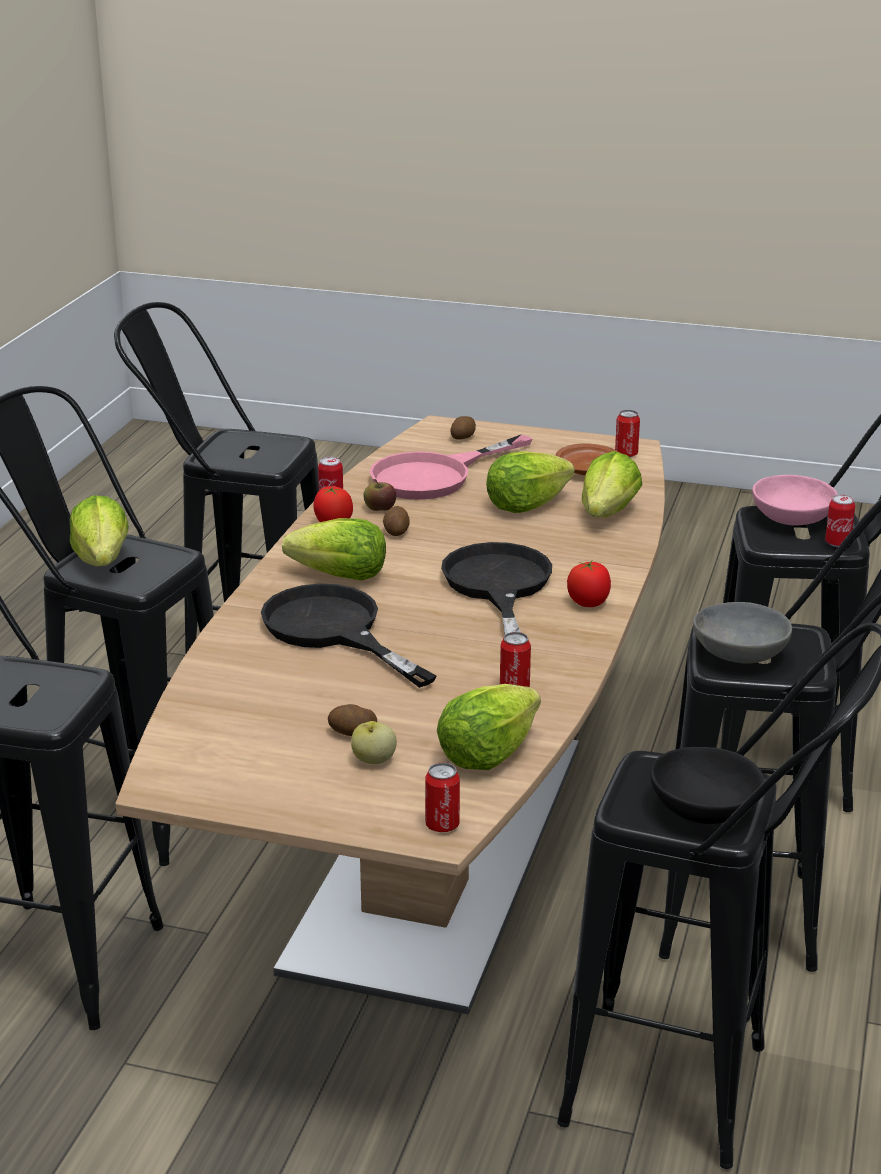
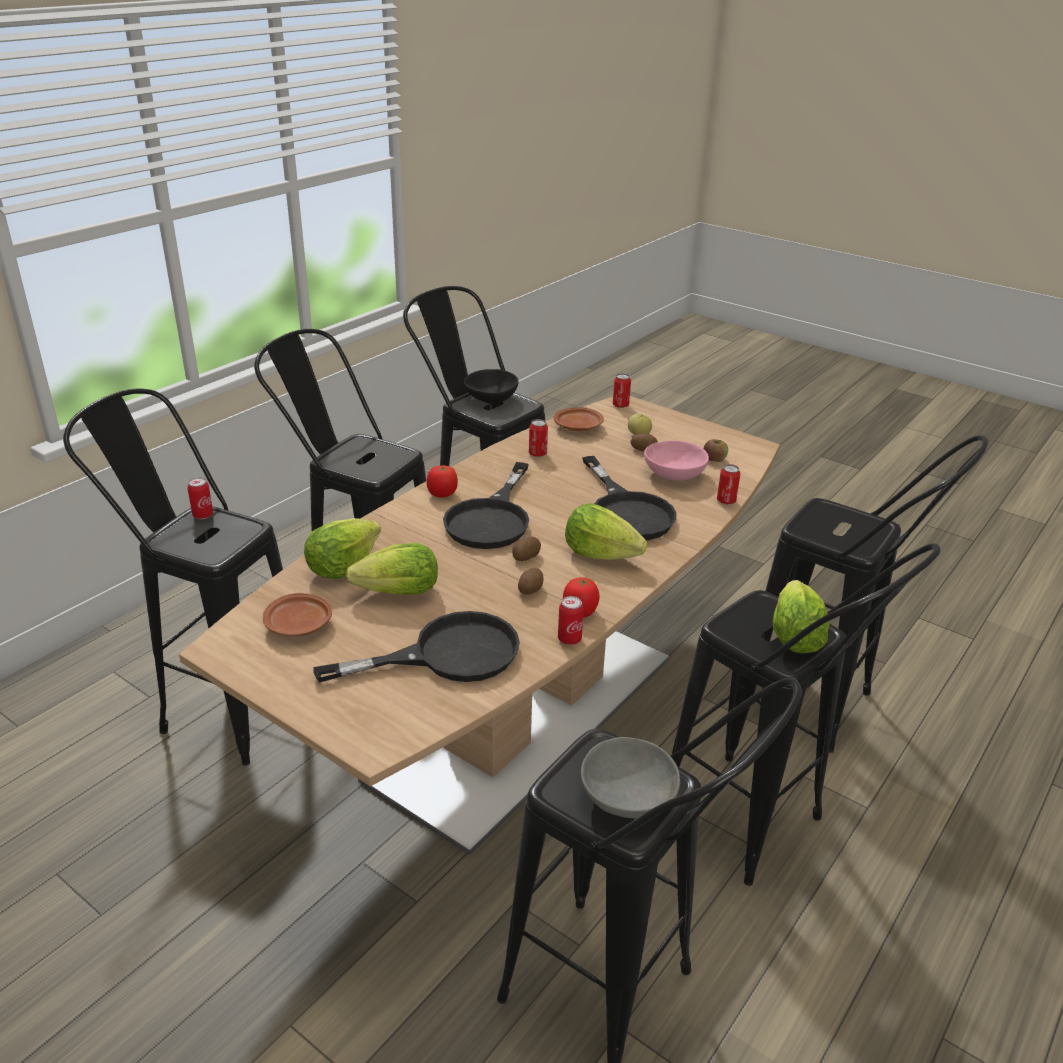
camera: 160 degrees left, 5 degrees up
(380, 509) = (528, 621): apple -> apple (714, 459)
(435, 475) = (447, 654): pink frying pan -> black frying pan
(463, 437) = (368, 713): potato -> potato (525, 556)
(487, 754) = (578, 427): lettuce -> brown plate
(626, 454) = (238, 638): can -> can (726, 501)
(740, 653) = (381, 457): grey bowl -> grey bowl (626, 798)
(792, 519) = (200, 543): pink bowl -> pink bowl (674, 474)

